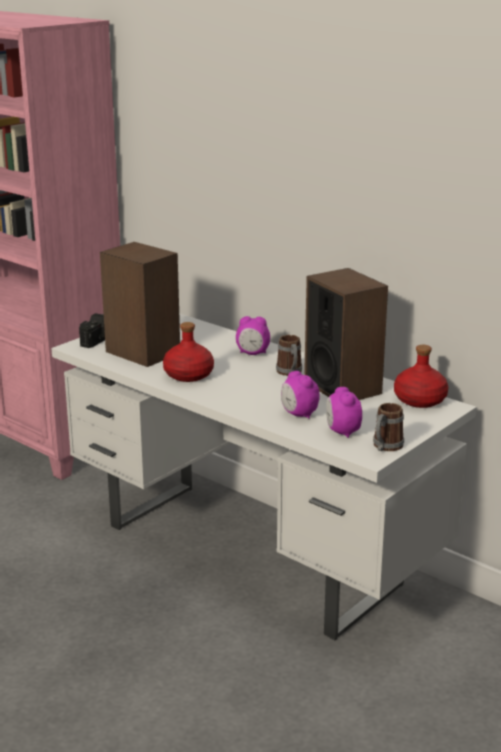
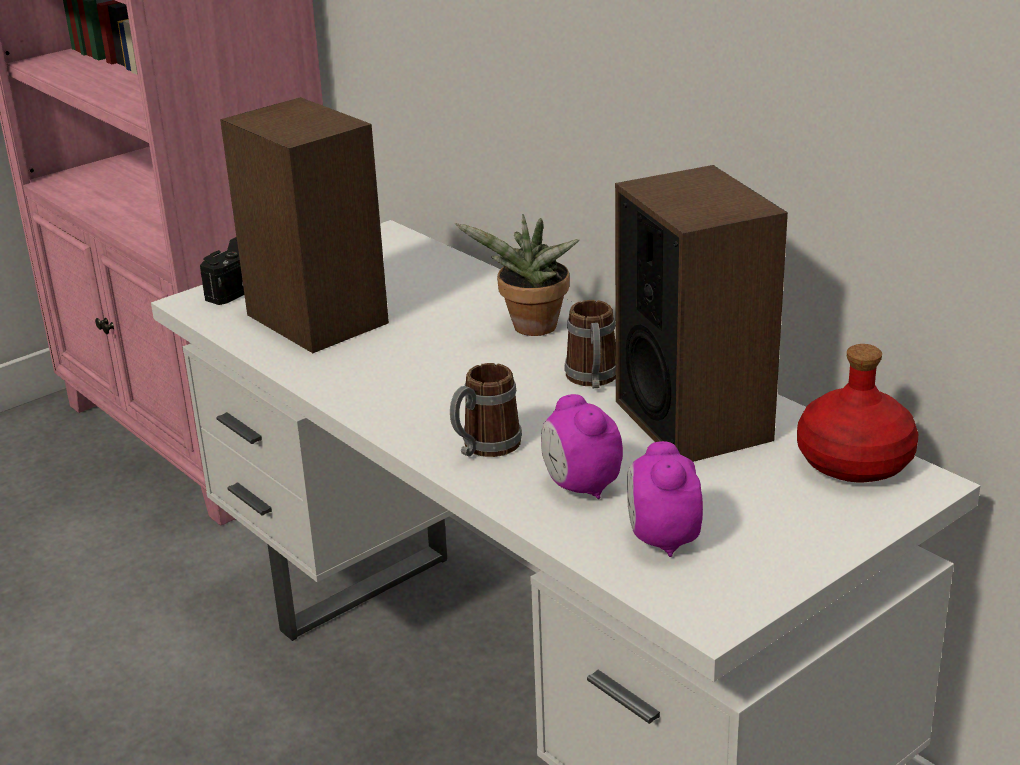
camera: 10 degrees right, 5 degrees up
(189, 375) = (387, 375): red bottle -> none
(253, 353) = (531, 329): alarm clock -> potted plant
(385, 447) = (749, 589): mug -> mug (484, 448)

